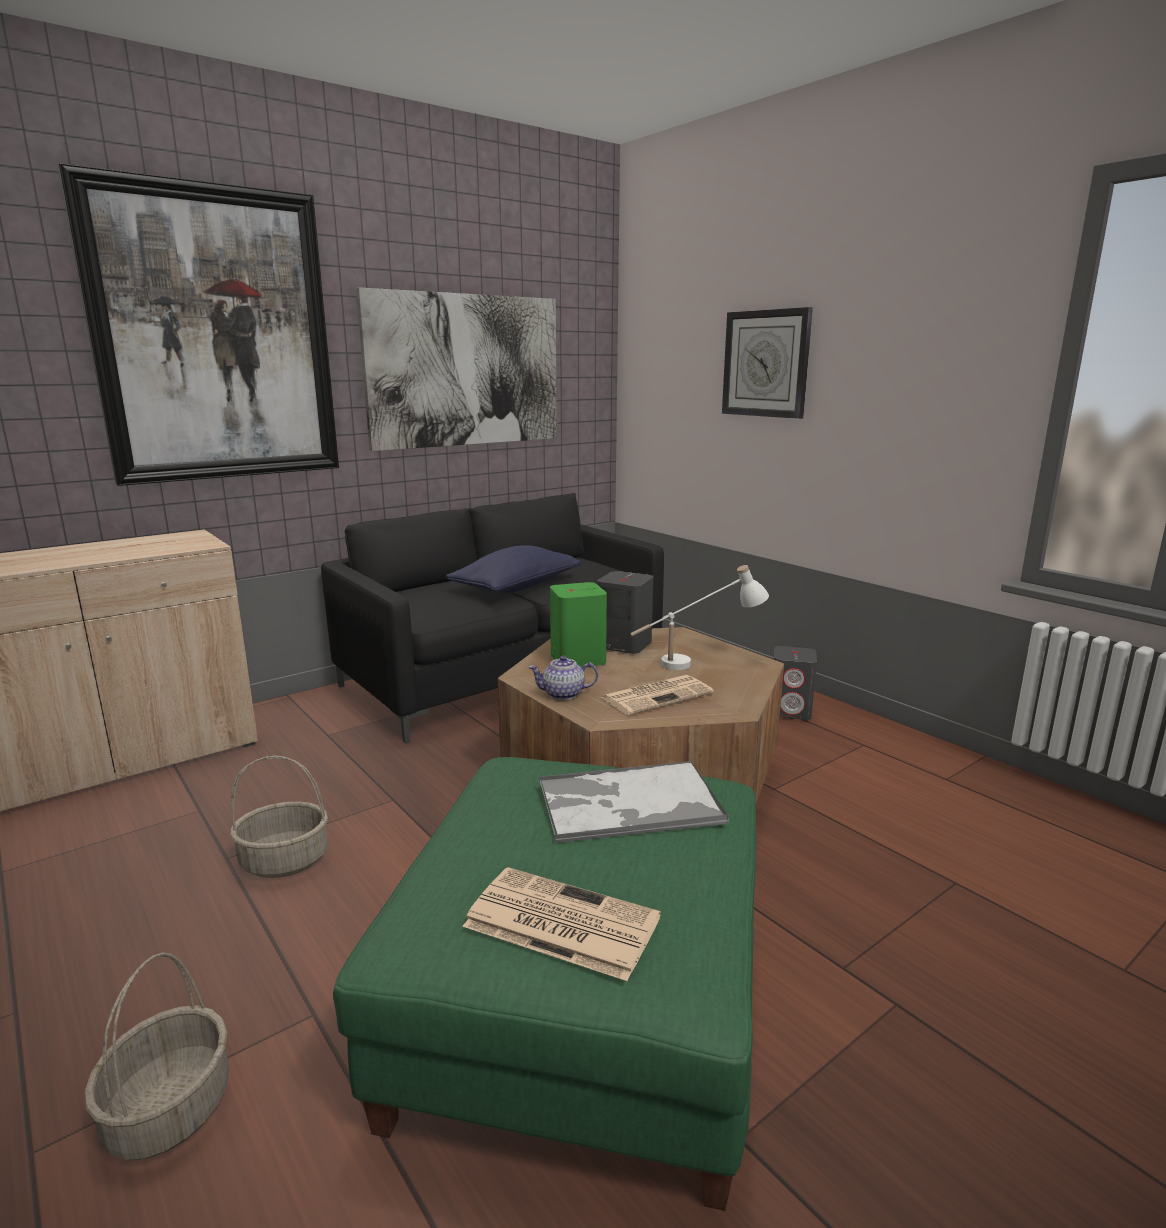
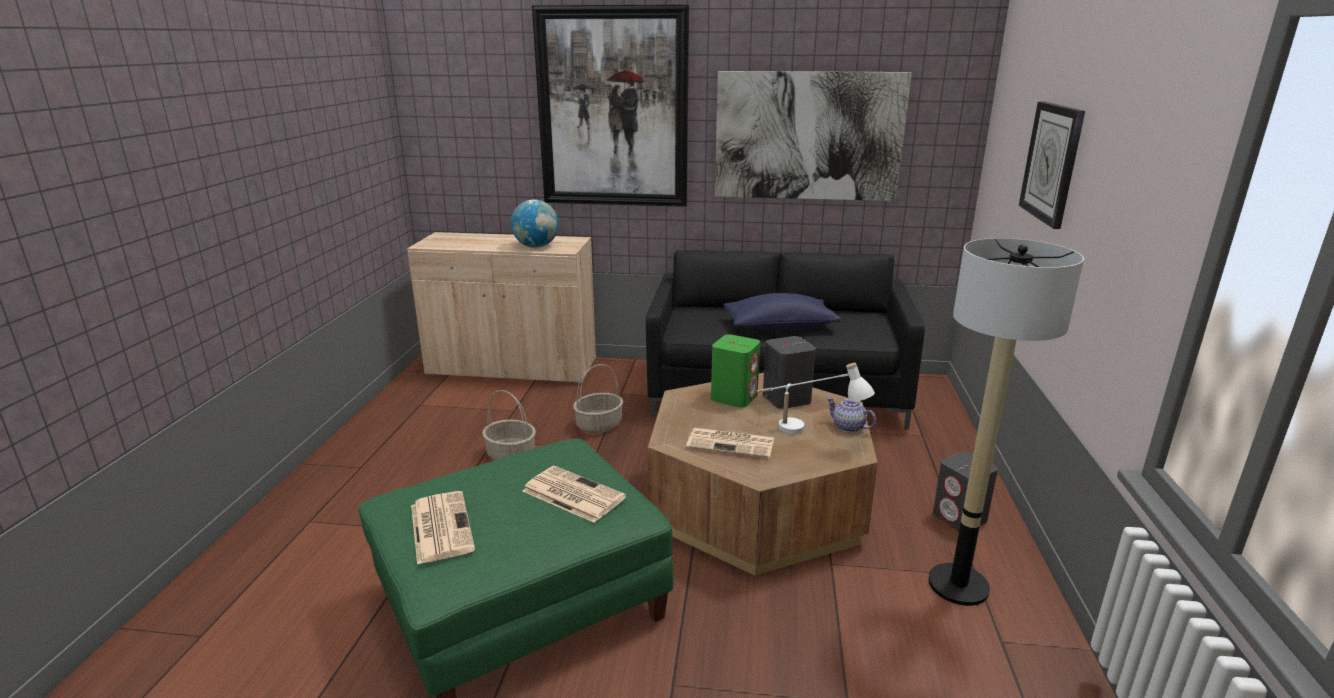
camera: 45 degrees right, 5 degrees up
(144, 549) = (536, 246): none -> globe
(169, 1112) = (351, 535): basket -> basket (599, 426)
(564, 694) = (678, 417): teapot -> teapot (848, 427)
(627, 803) = (571, 494): tray -> newspaper
(867, 757) = (958, 585): none -> floor lamp

